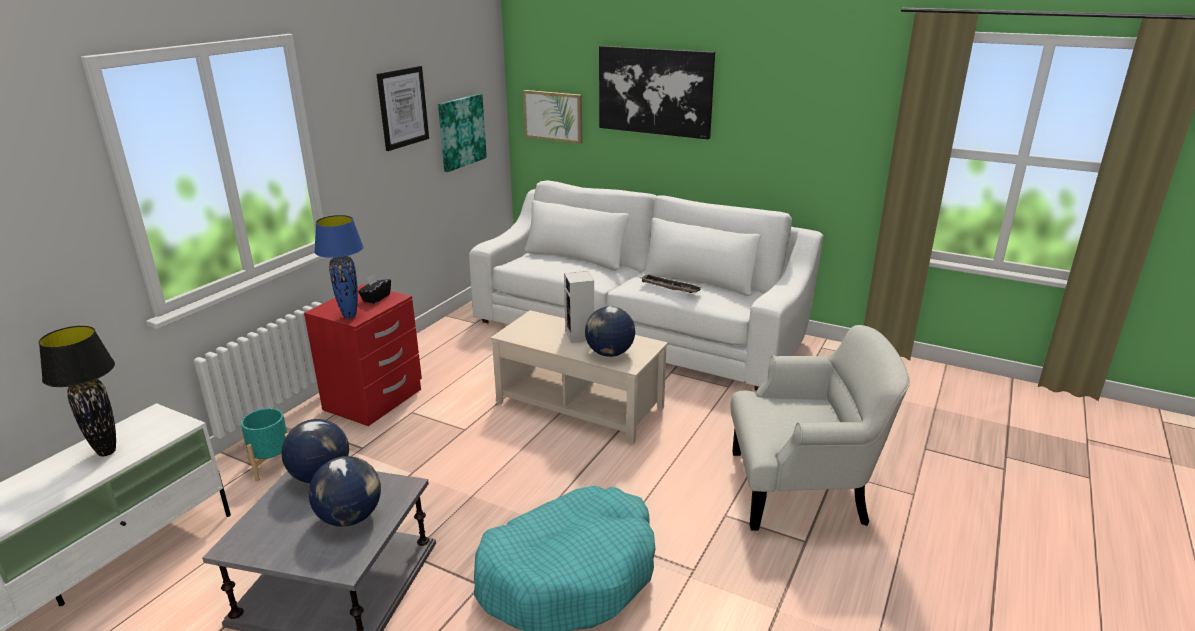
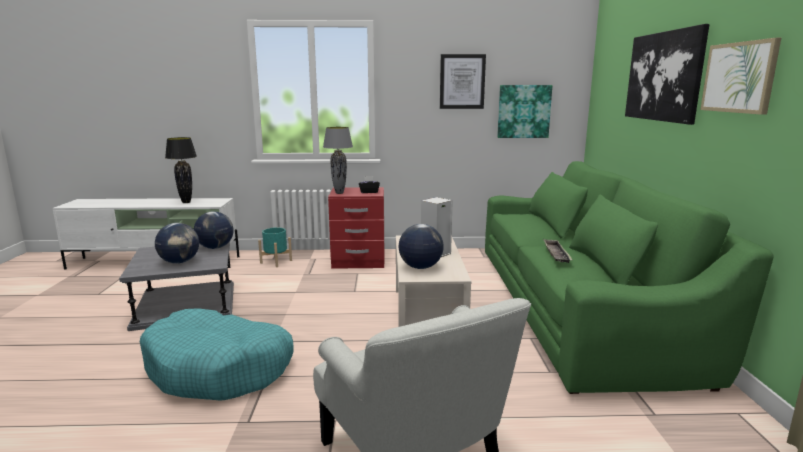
camera: 60 degrees right, 10 degrees down
(349, 316) = (339, 193): blue table lamp -> grey table lamp
(553, 116) = (607, 108): picture -> picture (739, 77)
(638, 329) = (577, 306): white sofa -> green sofa

